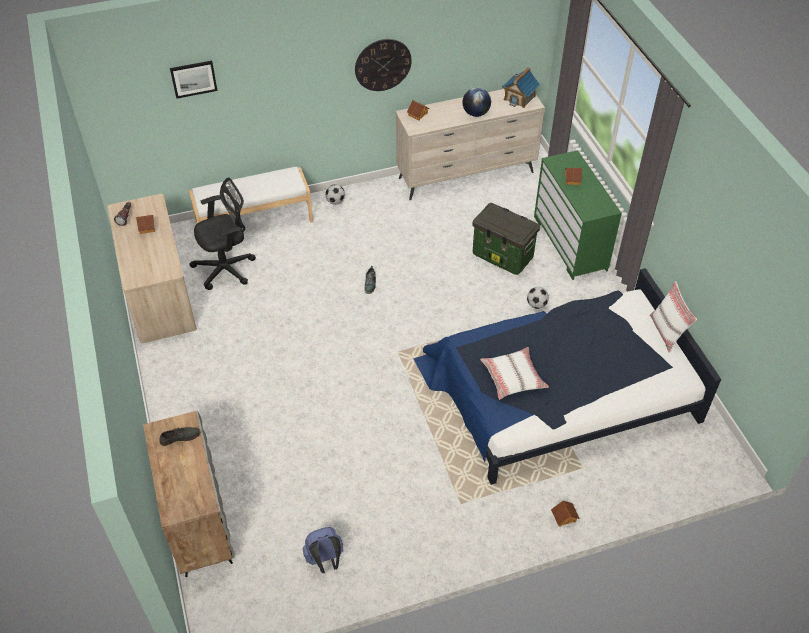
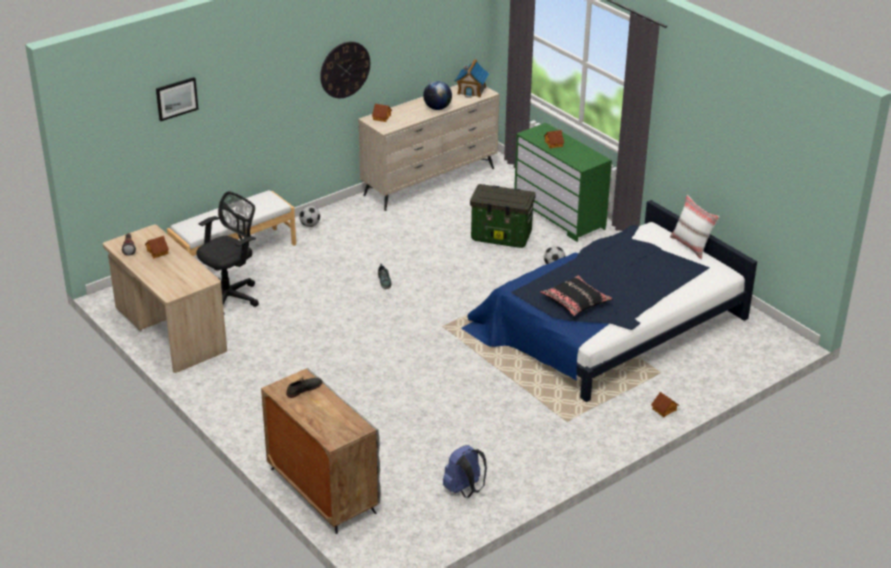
camera: 20 degrees left, 15 degrees down
(513, 378) = (576, 302): white pillow -> black pillow

